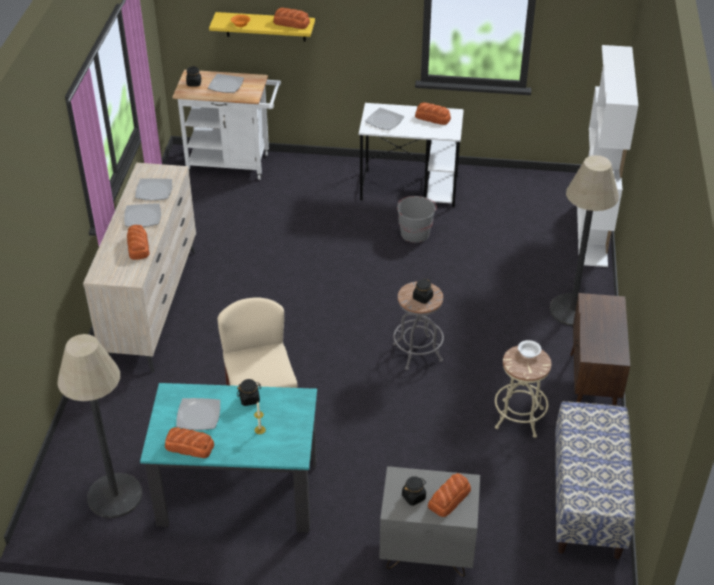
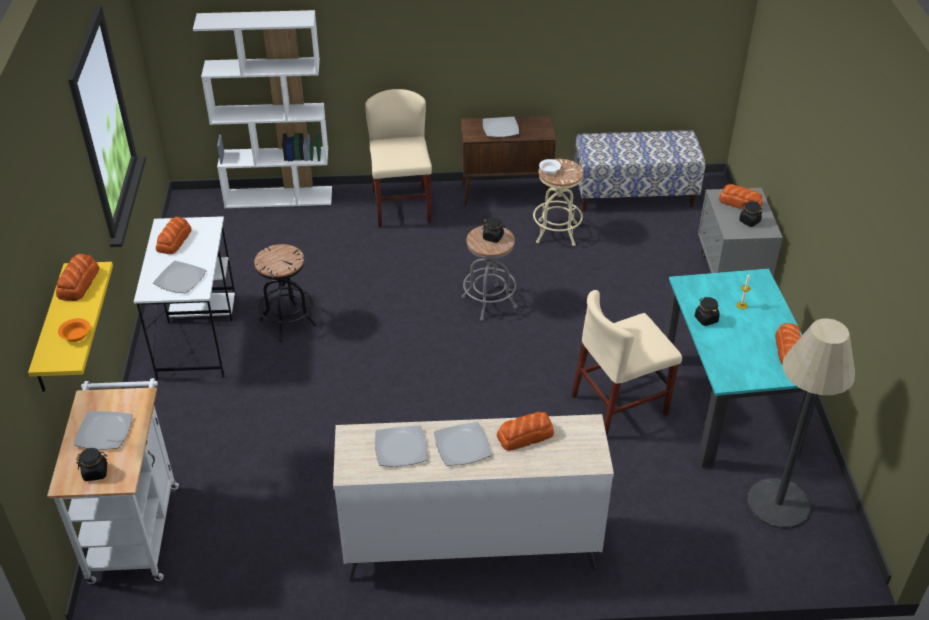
camera: 100 degrees left, 0 degrees up
(199, 416) = (746, 351): plate -> plate (501, 128)
(415, 232) = (288, 322): grey bucket -> black stool
(572, 310) = (401, 206): floor lamp -> beige chair

